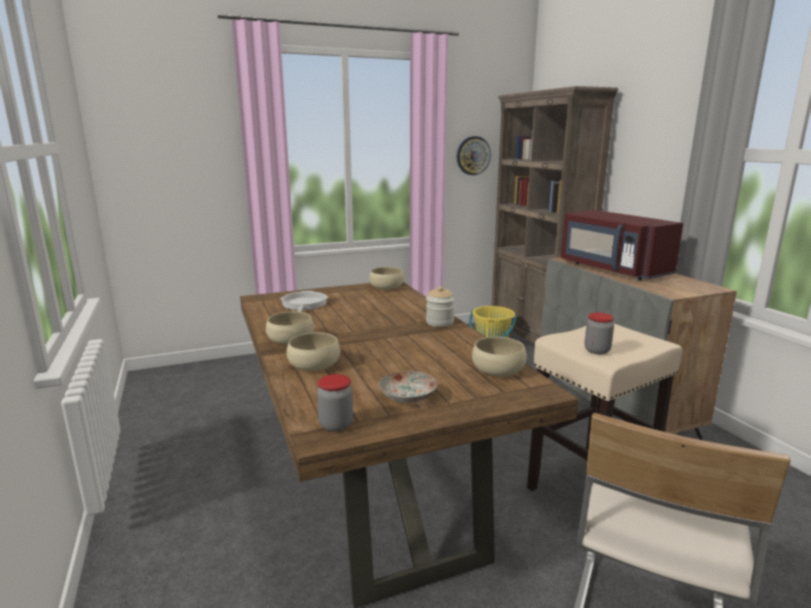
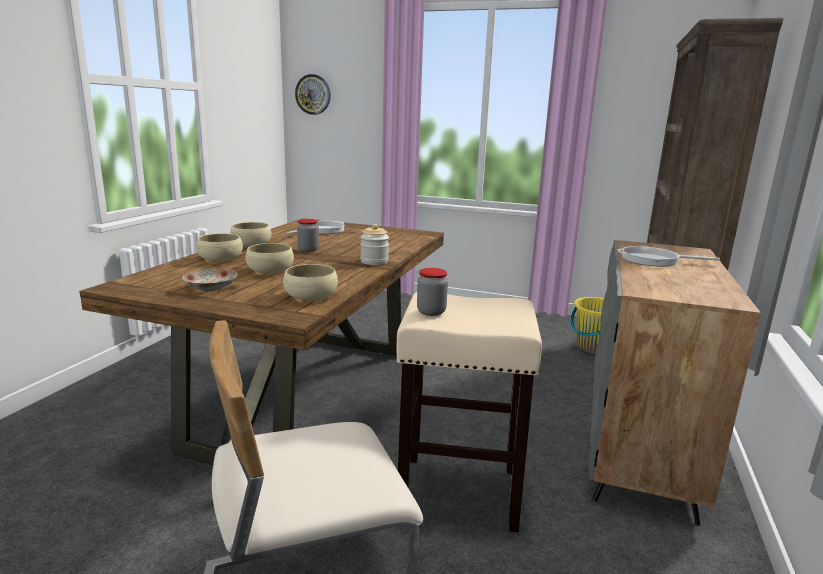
camera: 40 degrees right, 0 degrees up
(336, 425) = (136, 285): jar -> jar (308, 250)
(386, 287) = (414, 234): beige bowl -> beige bowl (270, 270)
(473, 155) = (639, 119): wall clock -> wall clock (313, 94)
(611, 269) = (654, 260): red microwave -> frying pan

